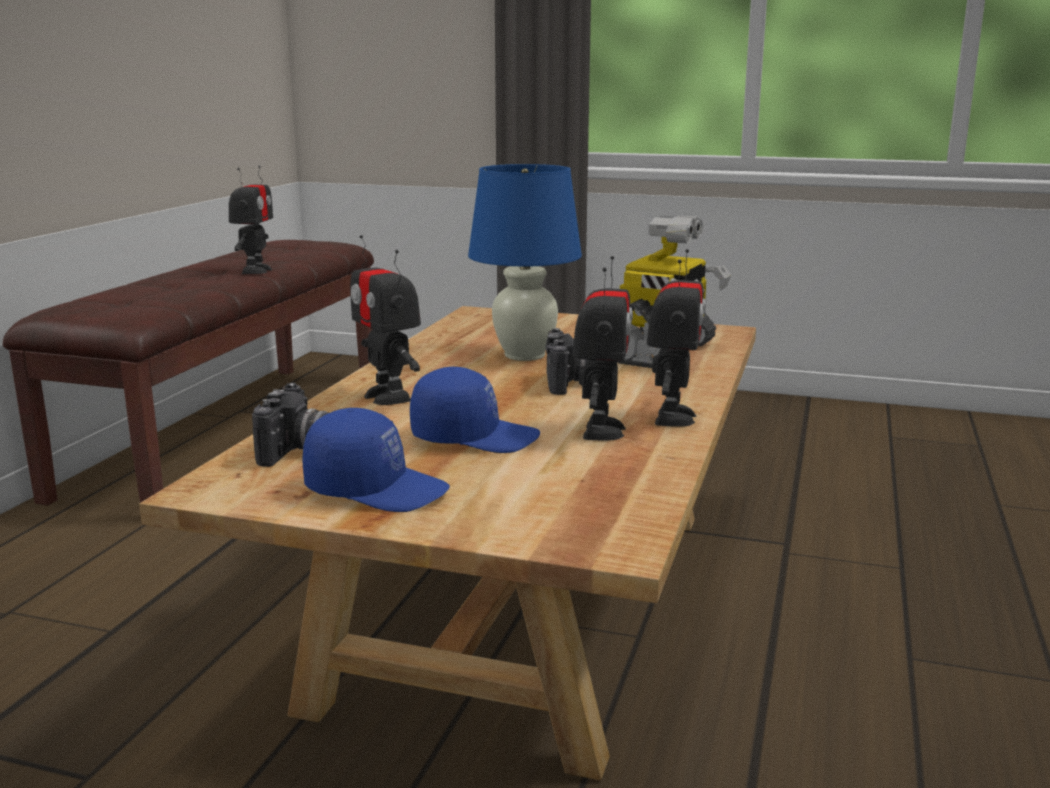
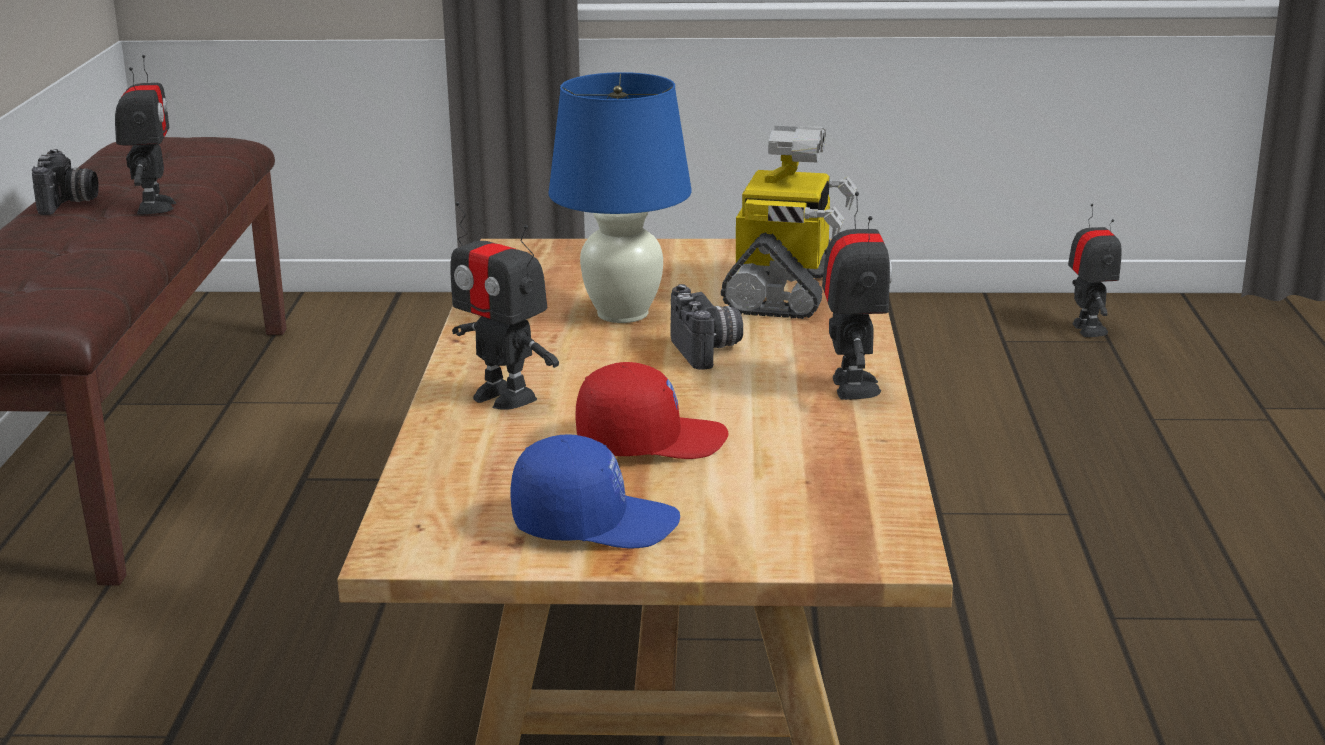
camera: 15 degrees left, 5 degrees up
(299, 451) = (463, 487): camera -> camera (69, 203)
(474, 437) = (650, 441): blue cap -> red cap
(601, 431) = (786, 415): toy robot -> toy robot (1088, 329)

